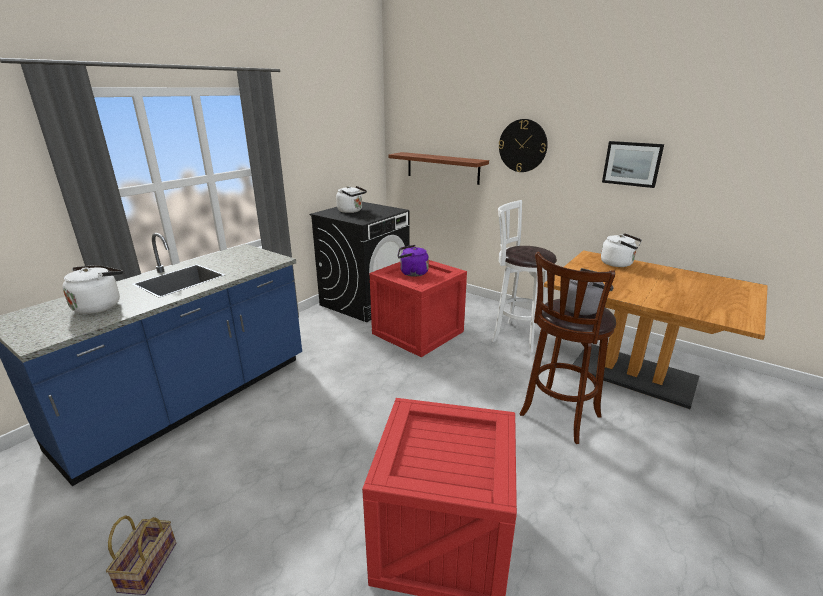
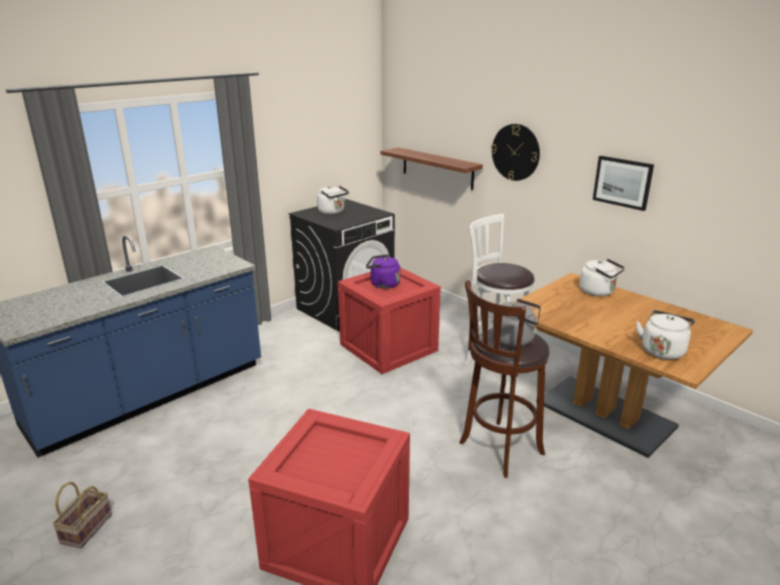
camera: 10 degrees right, 0 degrees up
(99, 306) = (70, 301): white kettle -> white kettle (662, 350)

